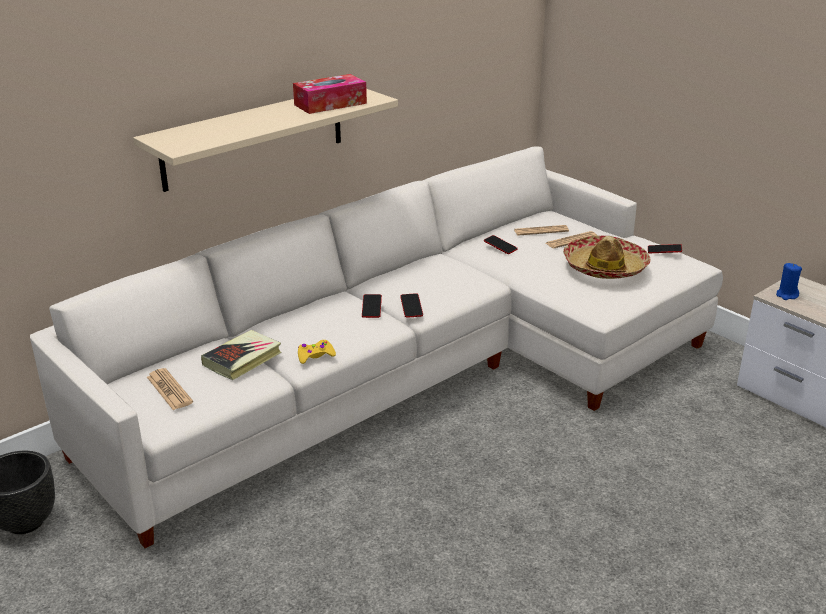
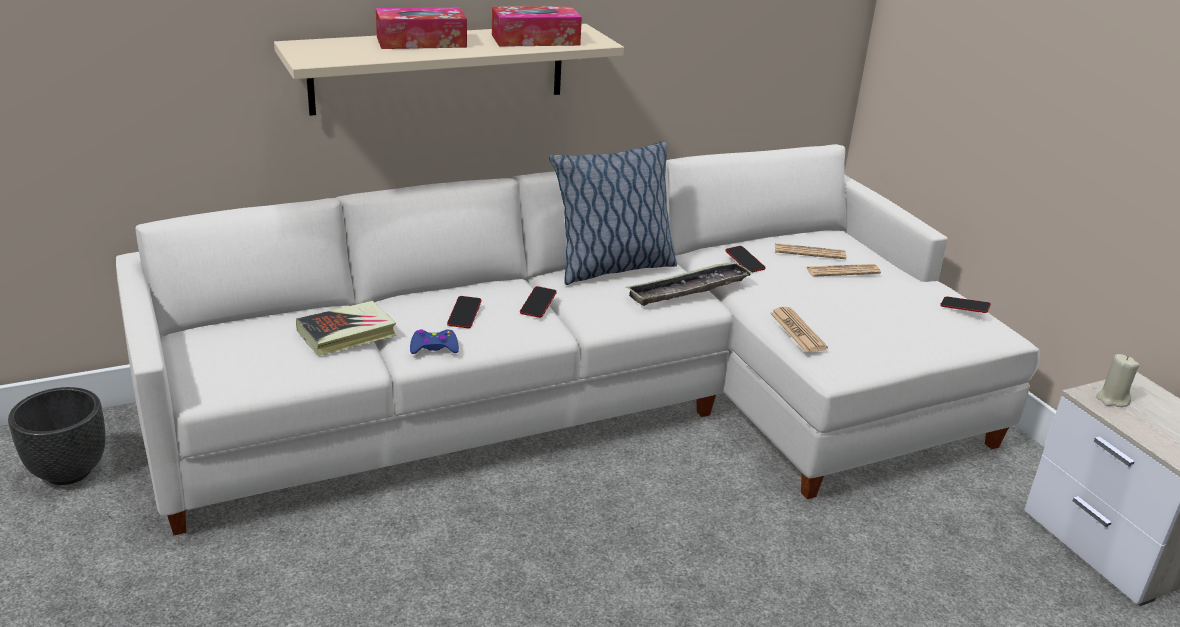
camera: 15 degrees right, 0 degrees up
(169, 390) = (241, 351): newspaper -> newspaper (797, 331)
(247, 119) = (421, 42): none -> tissue box
(315, 356) = (434, 348): yellow game controller -> blue game controller
(408, 270) = (612, 268): none -> pillow
(411, 308) = (587, 314): phone -> phone (464, 315)
(473, 275) = (689, 290): none -> tray
(605, 267) = (869, 313): hat -> none
(786, 295) = (1112, 399): blue candle -> beige candle

